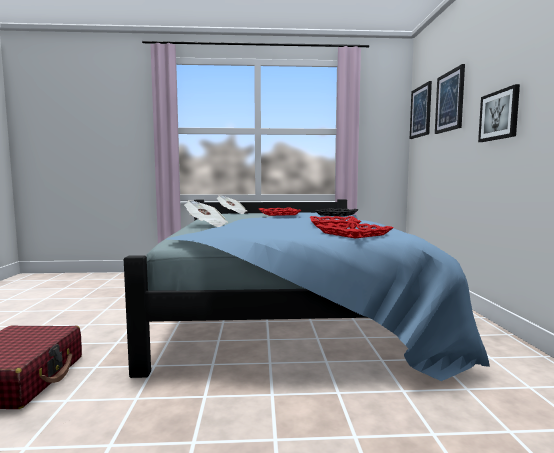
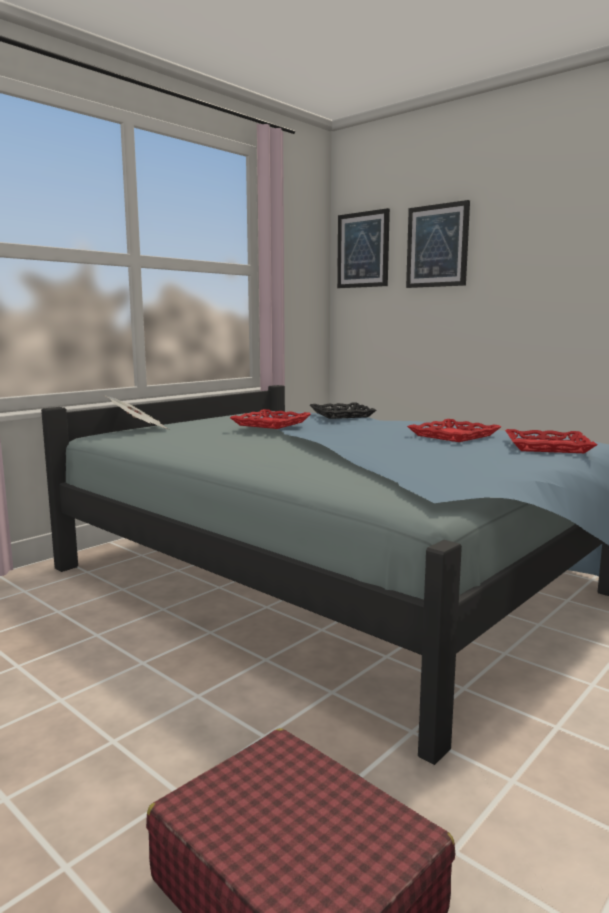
camera: 45 degrees left, 5 degrees up
(207, 225) = (275, 463): newspaper -> none
(499, 115) = (543, 279): picture -> none

